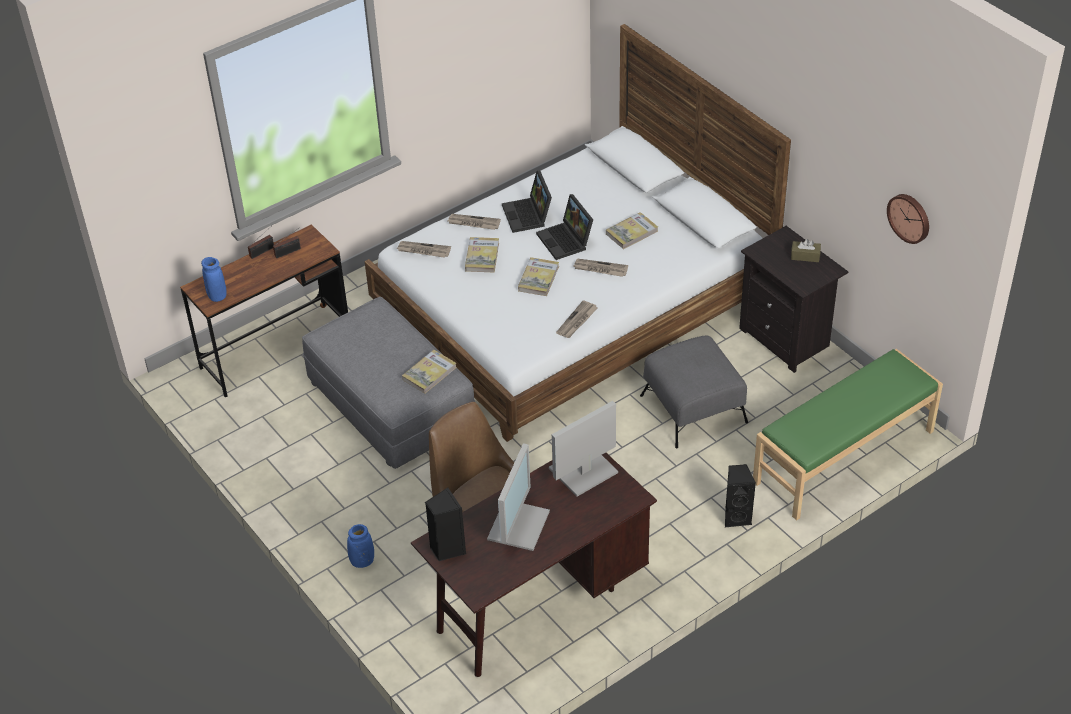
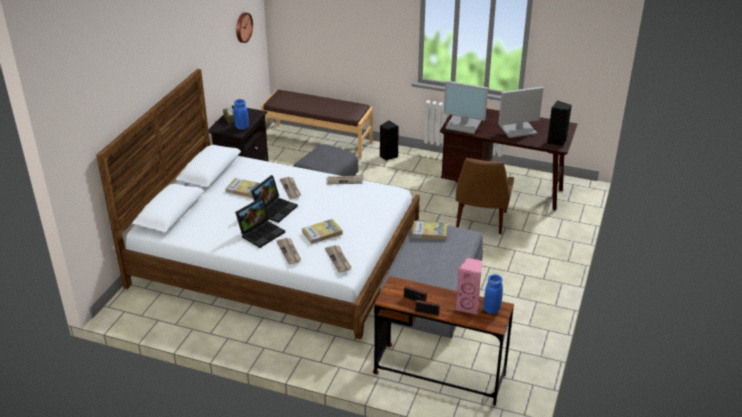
camera: 125 degrees left, 10 degrees down
(238, 283) = (469, 306): none -> pink speaker
(362, 561) = (548, 251): blue vase -> blue vase (242, 127)
(538, 278) = (320, 206): book -> none
(844, 457) = (318, 140): green bench -> brown bench

